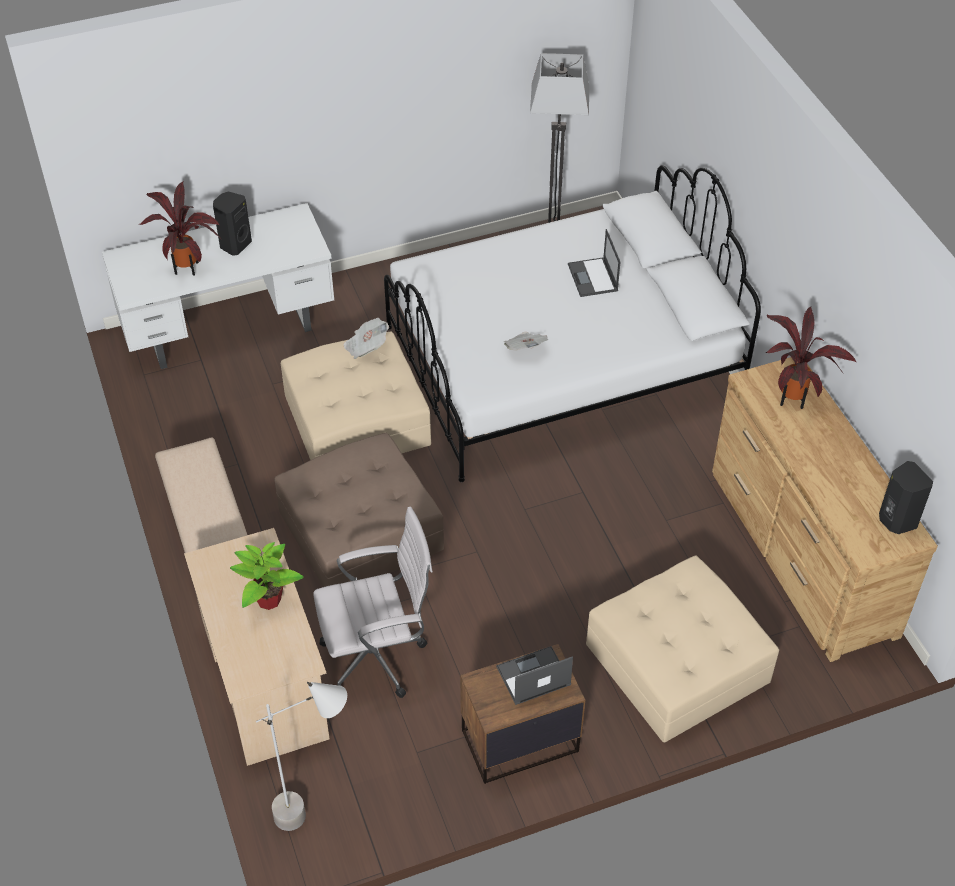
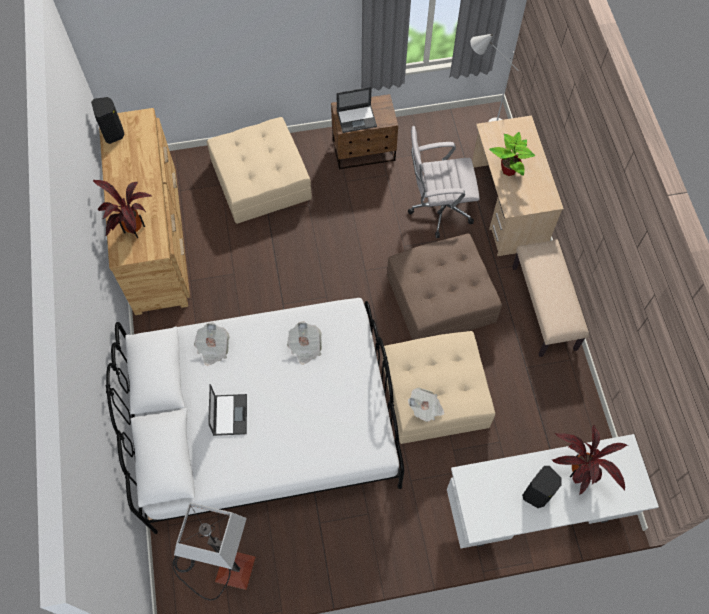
camera: 170 degrees left, 15 degrees up
(638, 333) = (213, 348): none -> newspaper

